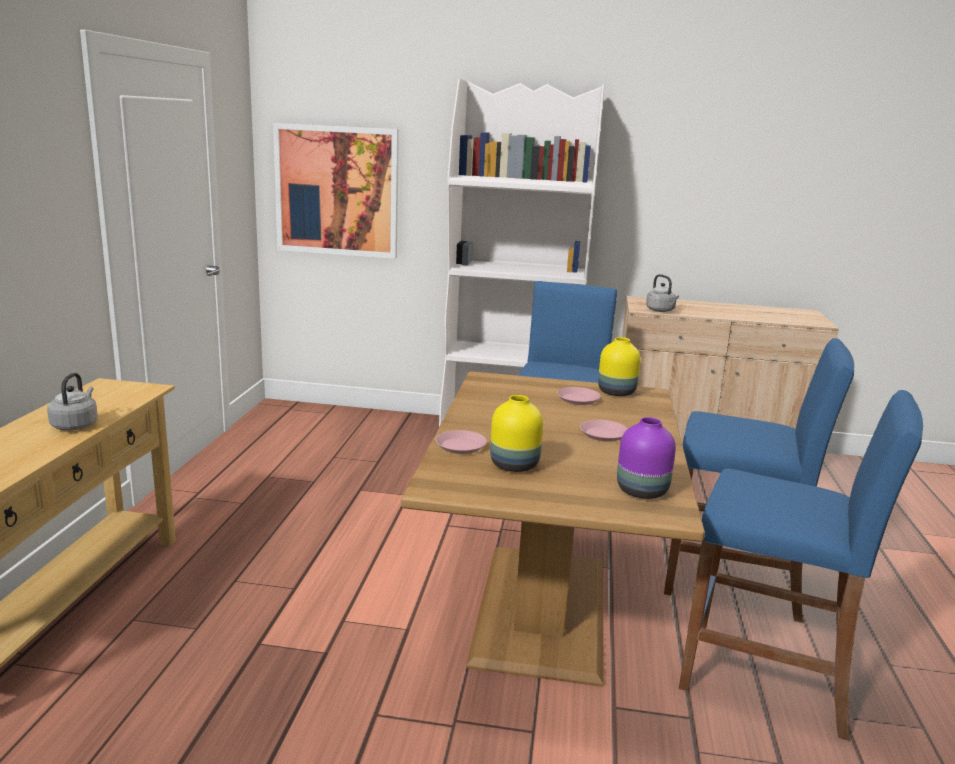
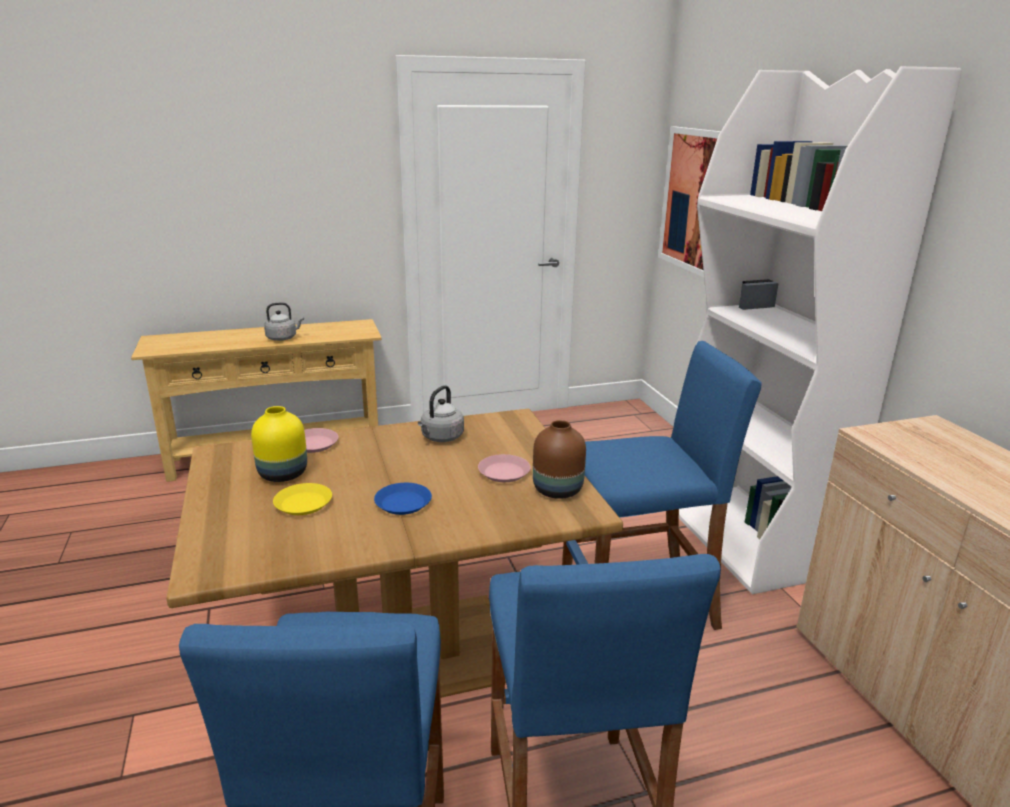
camera: 65 degrees right, 5 degrees up
(579, 465) = (303, 504): none -> yellow plate
(603, 434) = (403, 503): pink plate -> blue plate
(616, 393) = (556, 490): yellow vase -> brown vase
(643, 491) = (253, 547): purple vase -> none
(661, 310) = (896, 447): grey kettle -> grey kettle (441, 438)

